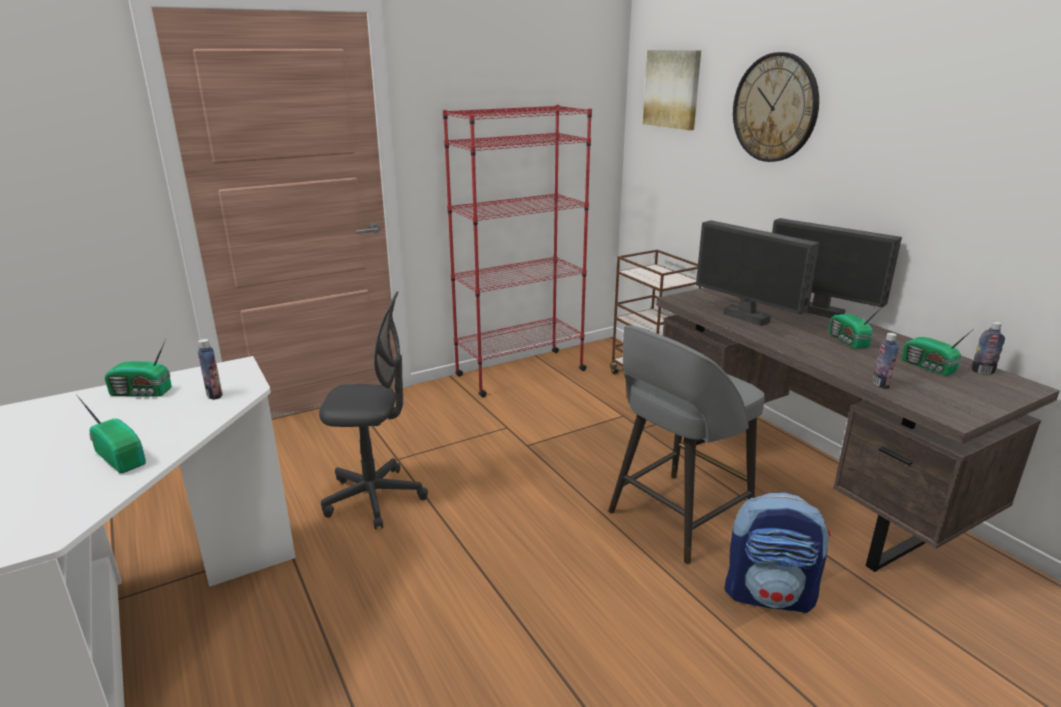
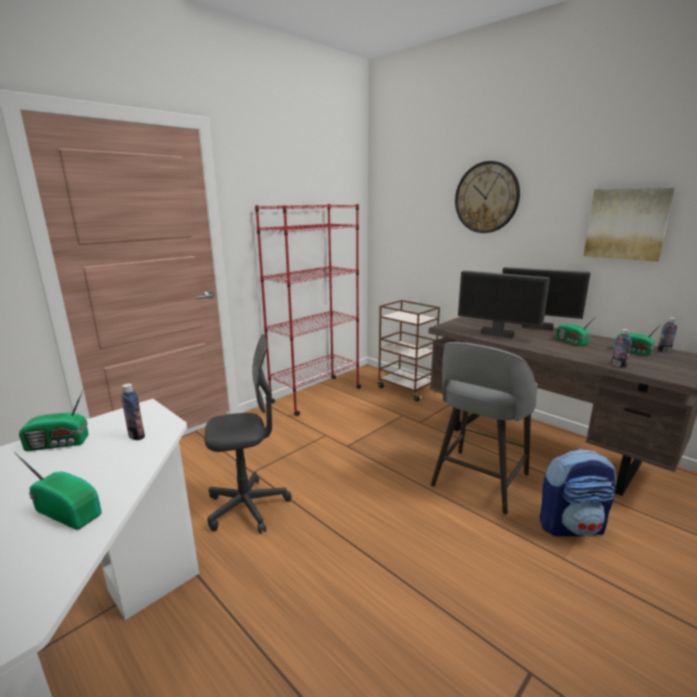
camera: 15 degrees left, 5 degrees down
(672, 89) = (405, 192): picture -> picture (626, 224)

